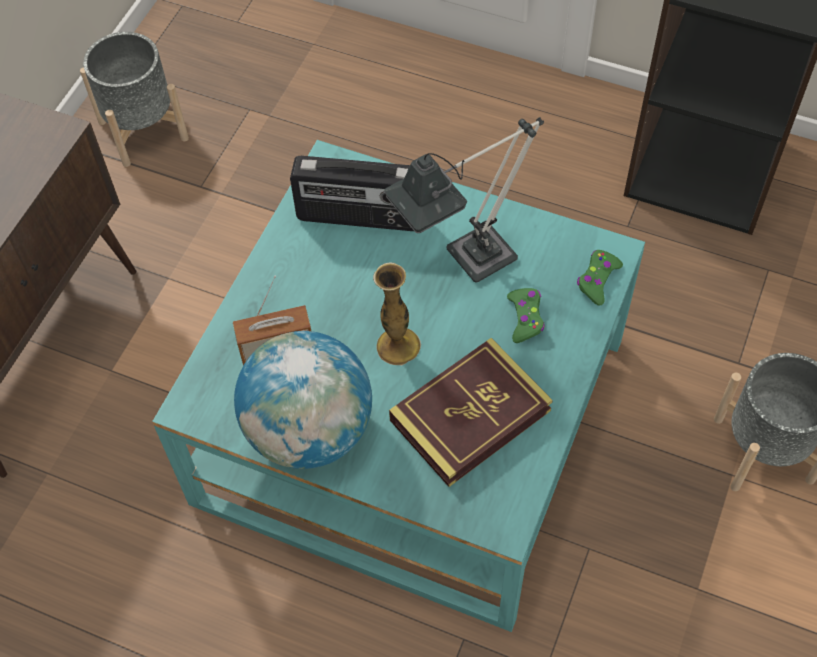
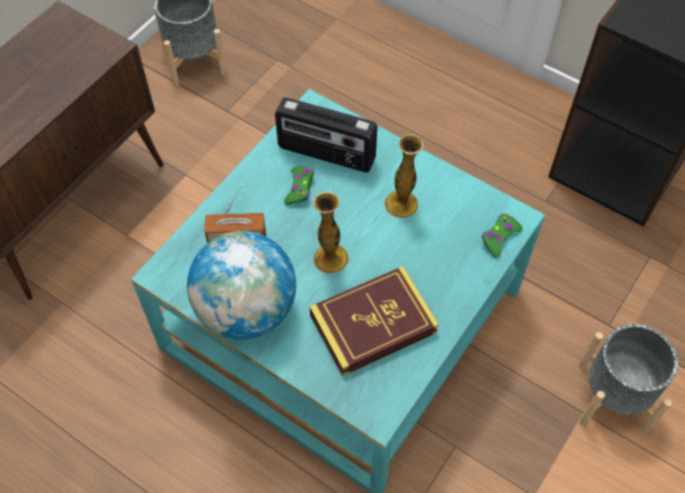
camera: 10 degrees right, 0 degrees up
(468, 262) = (401, 204): table lamp -> vase
(525, 318) = (435, 256): green game controller -> green game controller (299, 188)

